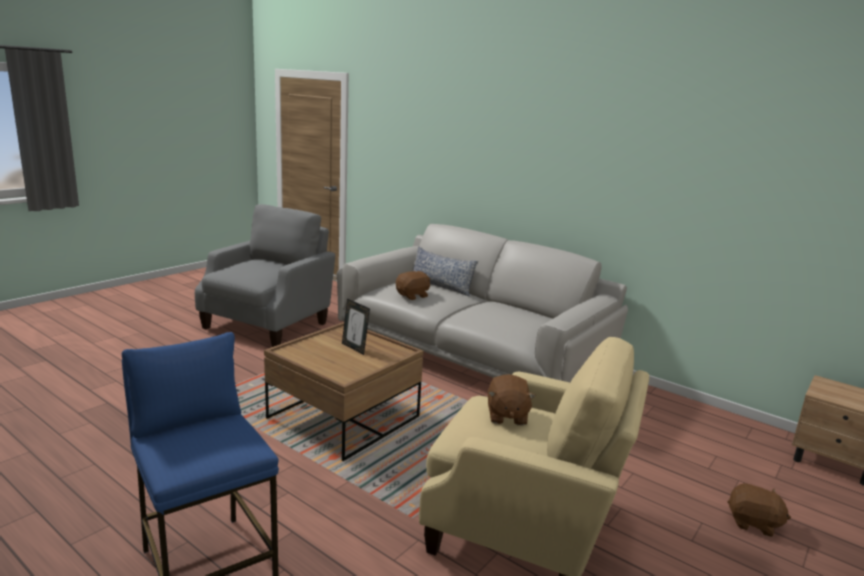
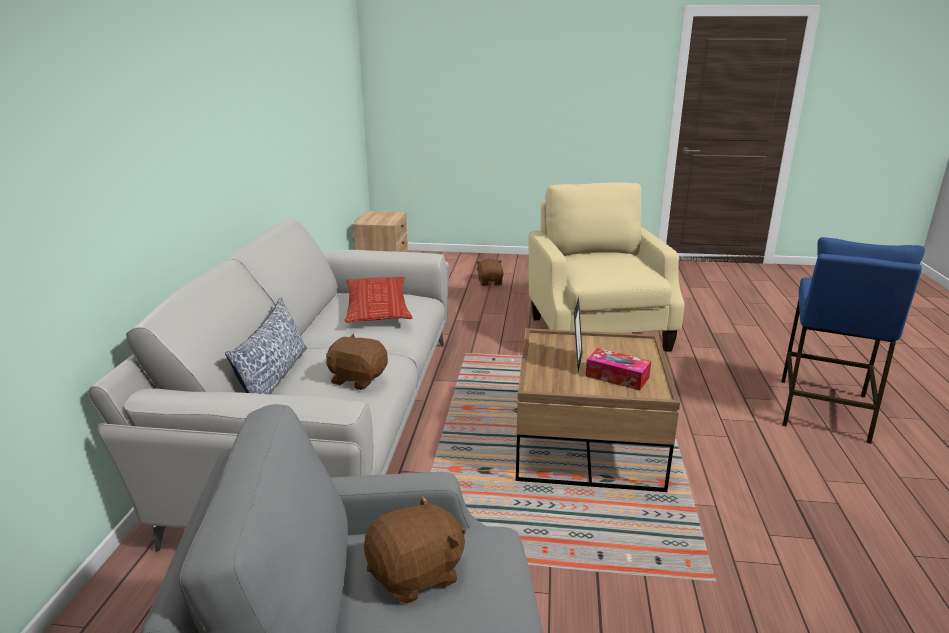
camera: 120 degrees left, 5 degrees up
(319, 350) = (617, 377): none -> tissue box
(506, 416) = (600, 266): brown plush toy -> brown plush toy (417, 574)
(512, 319) = (377, 307): none -> pillow

